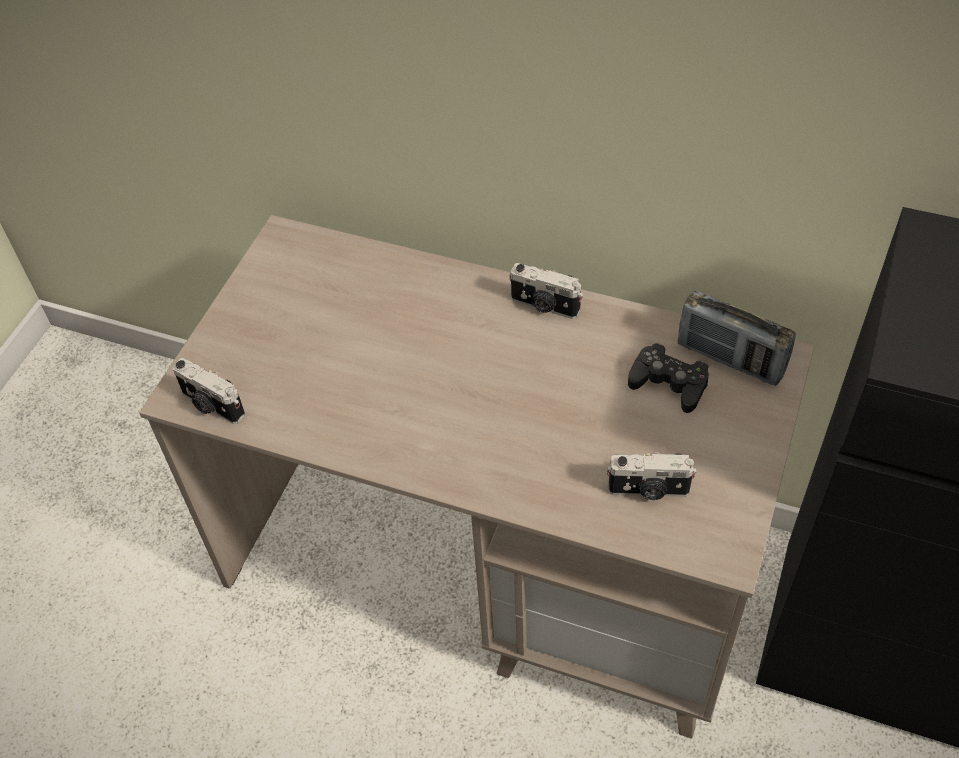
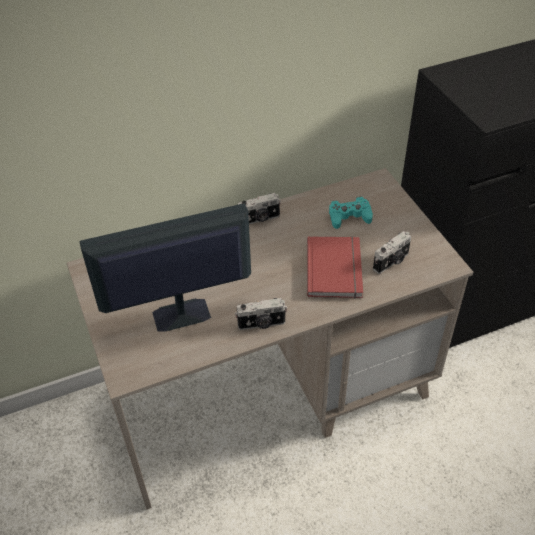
camera: 45 degrees left, 5 degrees down
(211, 405) = (149, 367): camera -> camera (261, 324)
(311, 367) = (180, 315): none -> monitor
(562, 444) = (336, 268): none -> red book
(668, 383) = (349, 216): black game controller -> turquoise game controller
(730, 359) = (361, 192): radio -> none

